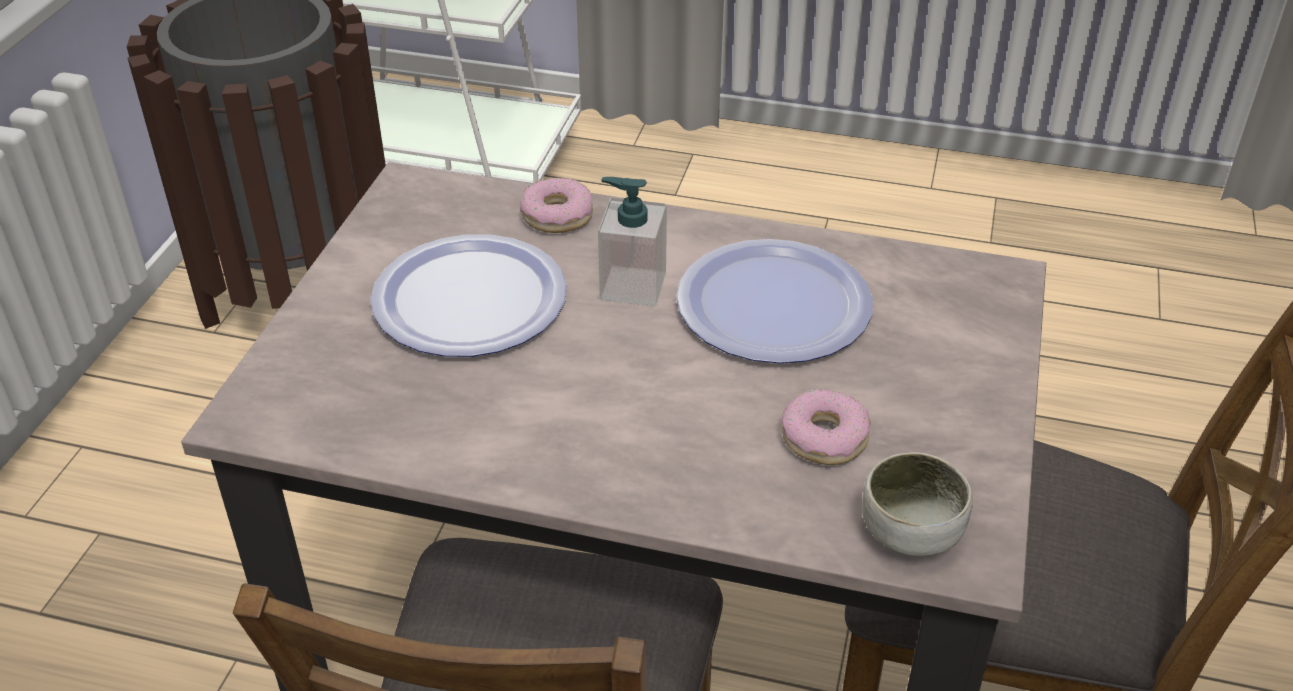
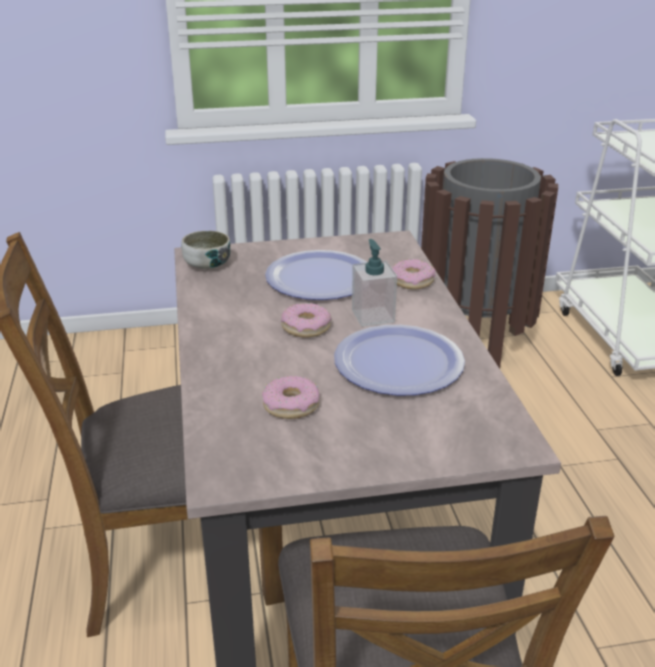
camera: 65 degrees right, 10 degrees down
(617, 360) = (306, 327): none -> donut
(911, 531) = (230, 451): bowl -> bowl (207, 265)

